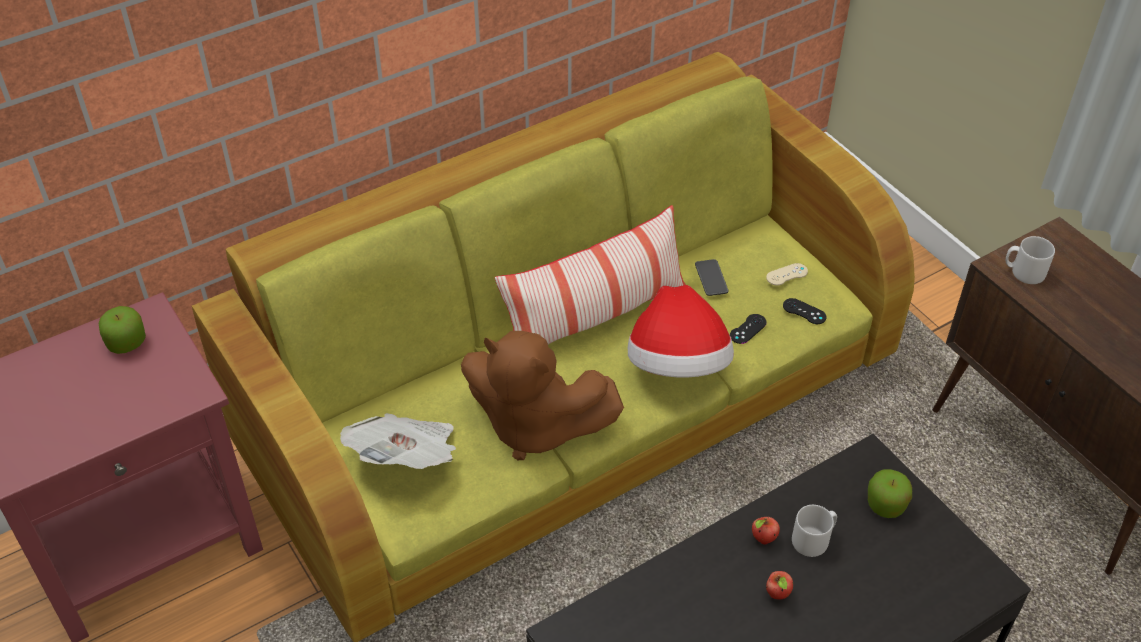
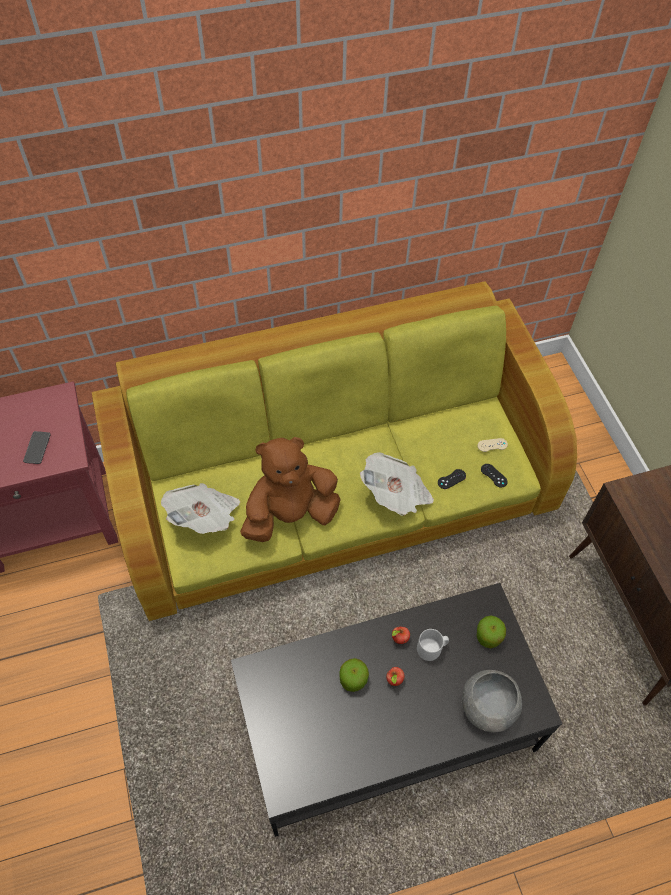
camera: 15 degrees right, 10 degrees up
(126, 342) = (41, 412): apple -> apple (353, 679)
(534, 425) = (290, 514): brown plush toy -> brown plush toy turned 120 degrees clockwise
(595, 317) = (355, 446): pillow -> none
(678, 365) = (396, 494): hat -> newspaper
(711, 278) = (441, 435): phone -> phone (37, 448)
(921, 595) = (487, 707): none -> grey bowl
(1023, 272) = (638, 499): grey mug -> none

